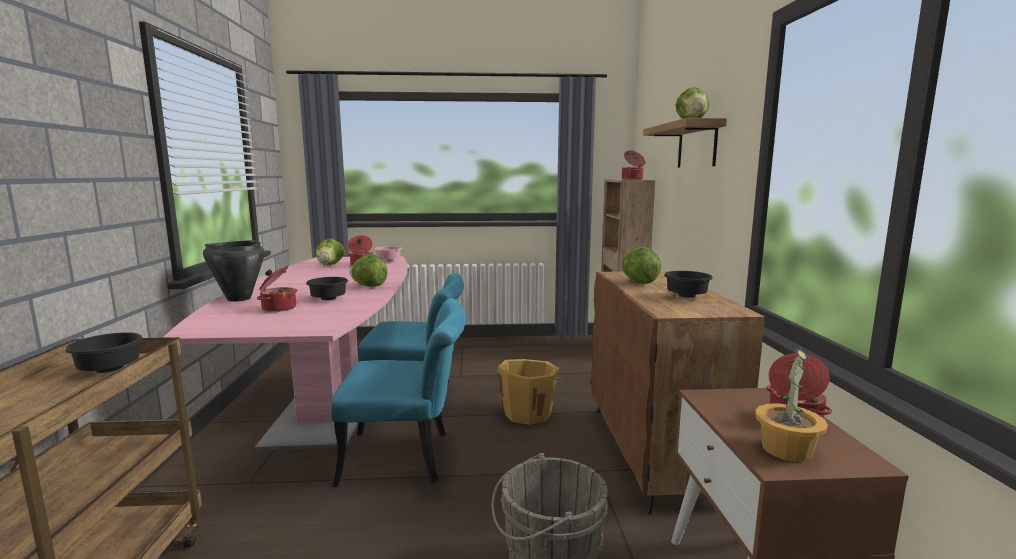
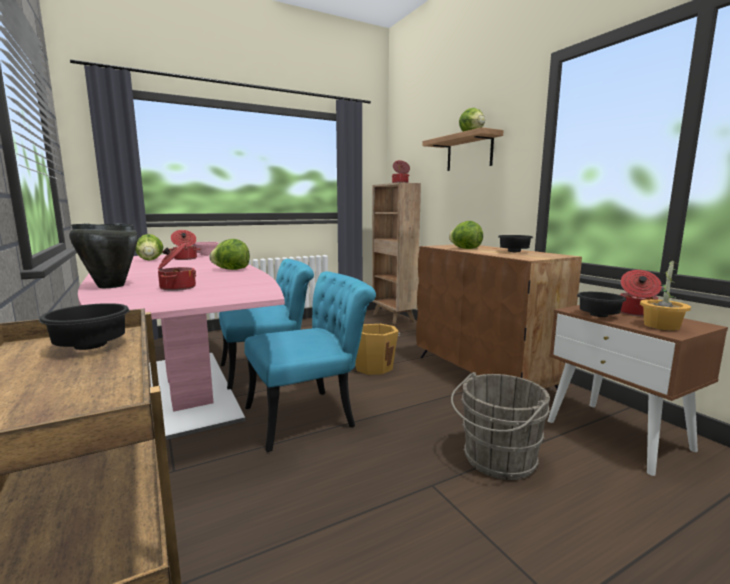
camera: 25 degrees left, 0 degrees up
(330, 299) = (215, 279): black bowl -> black bowl (599, 315)

